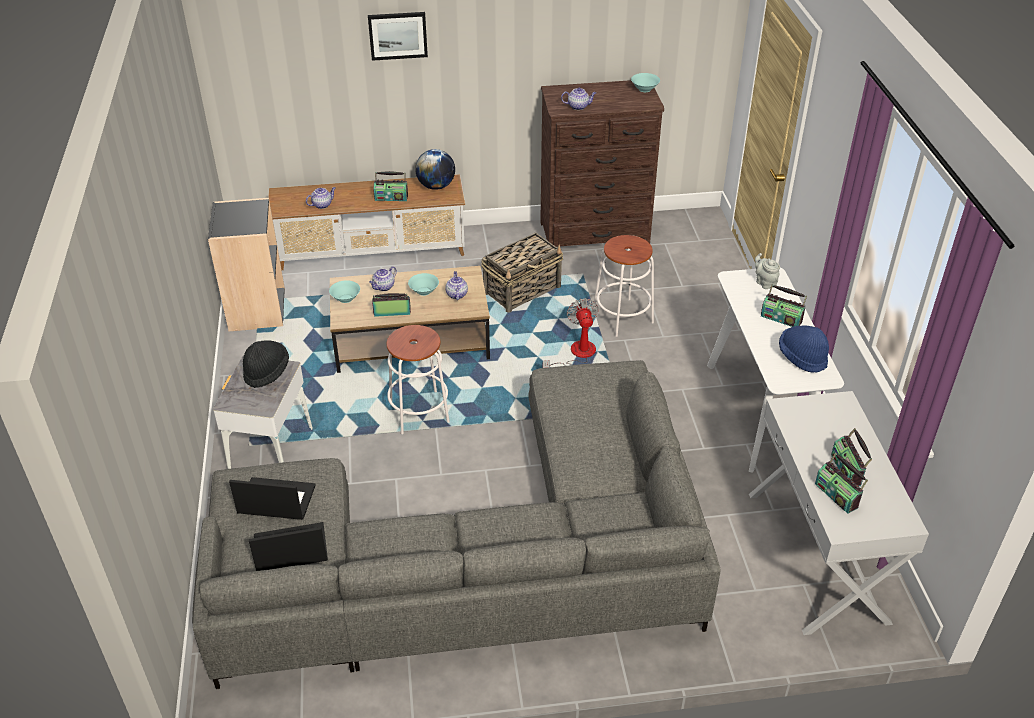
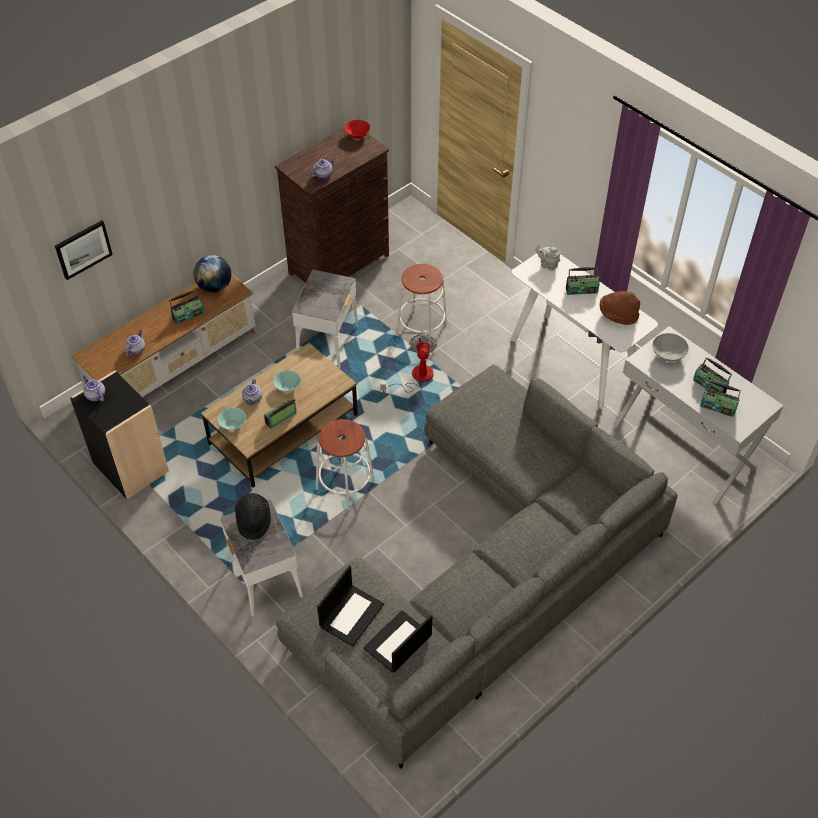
camera: 35 degrees left, 10 degrees up
(275, 500) = (351, 614): laptop -> laptop turned 150 degrees clockwise
(398, 35) = (158, 177): picture -> picture (83, 249)
(456, 294) = (315, 377): teapot -> teapot (95, 395)
(523, 290) = (329, 342): basket -> side table
(576, 355) = (415, 378): fan -> fan turned 45 degrees clockwise
(645, 89) = (357, 135): turquoise bowl -> red bowl
(802, 357) = (618, 315): blue hat -> brown hat
(823, 418) = (668, 355): none -> grey bowl

